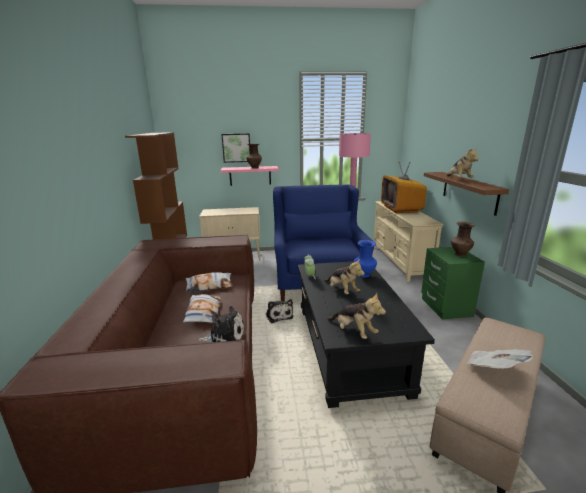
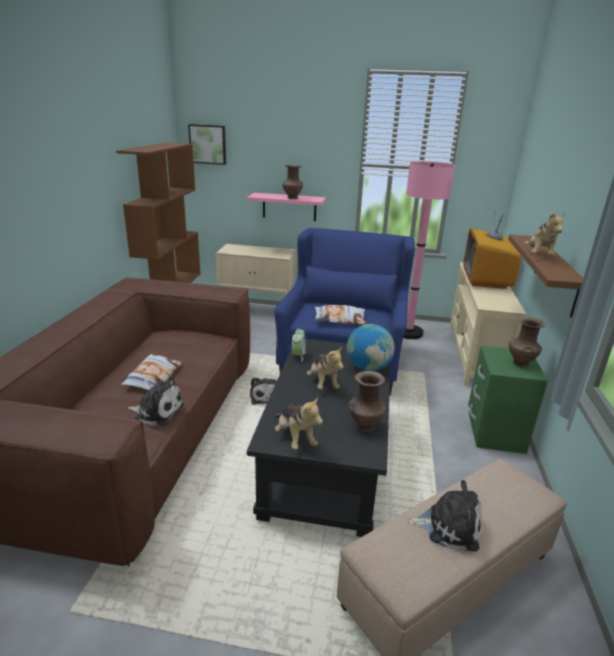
camera: 15 degrees right, 5 degrees up
(209, 285) = (181, 345): pillow -> pillow (339, 319)
(236, 148) = (274, 168): picture -> picture (208, 144)
(364, 275) = (368, 368): blue vase -> globe
(395, 313) = (364, 426): none -> brown vase
(494, 369) = (449, 526): newspaper -> plush toy

